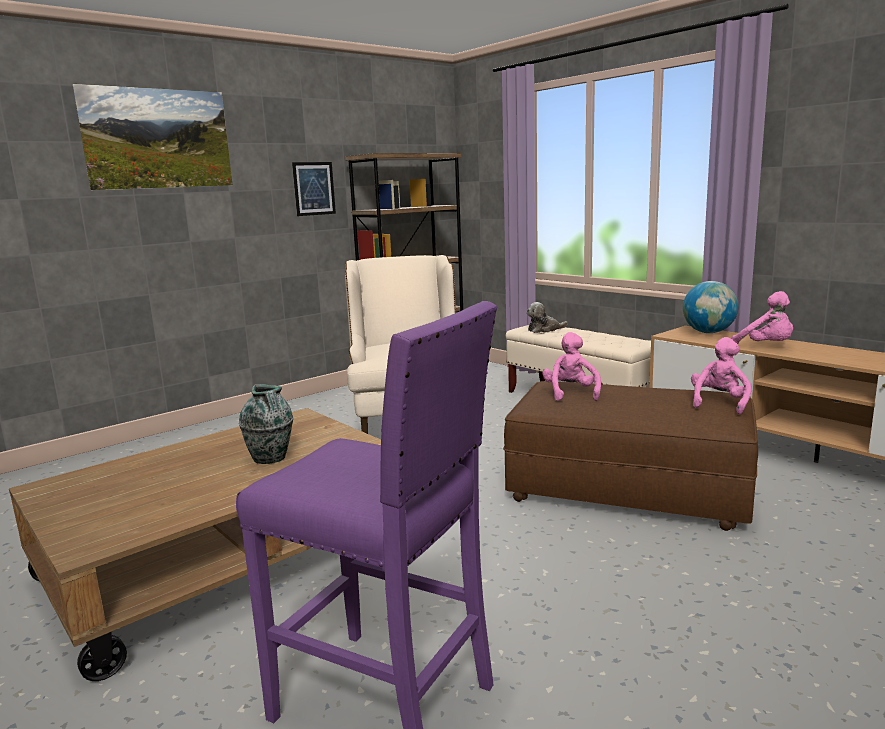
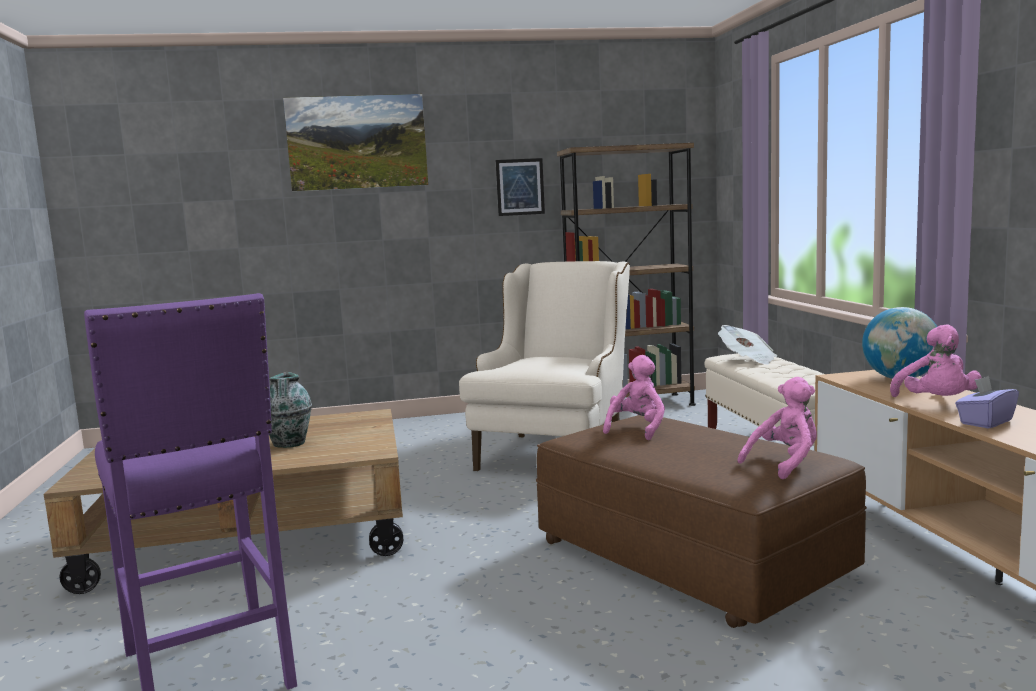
camera: 30 degrees right, 5 degrees down
(544, 330) = (747, 360): plush toy -> newspaper
(819, 355) = (985, 422): none -> purple tissue box

